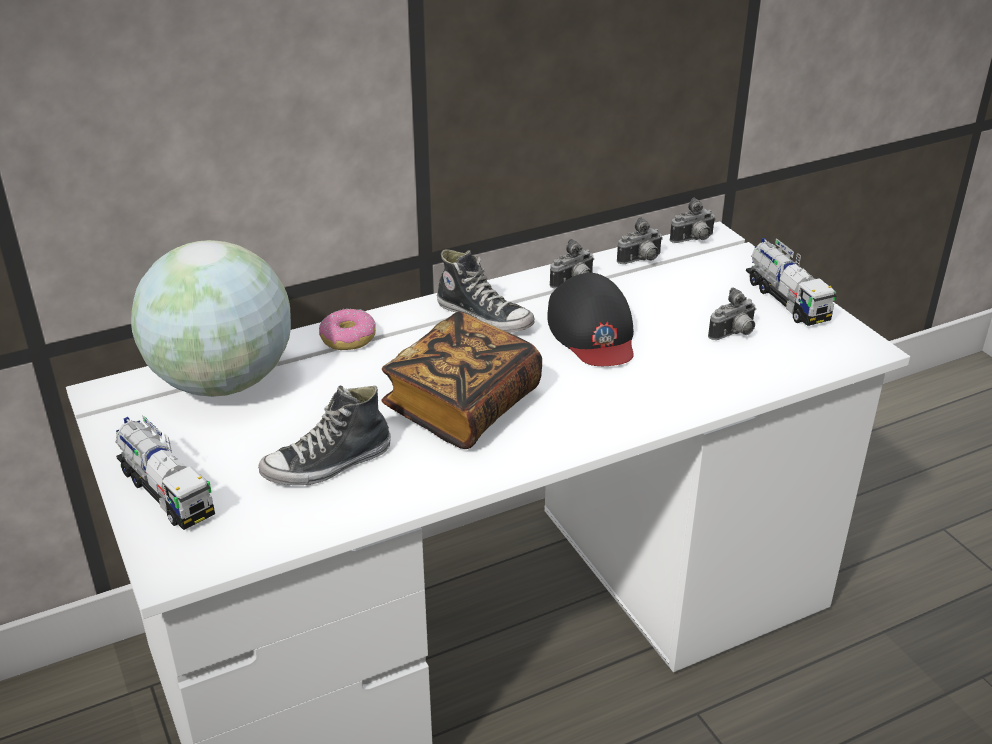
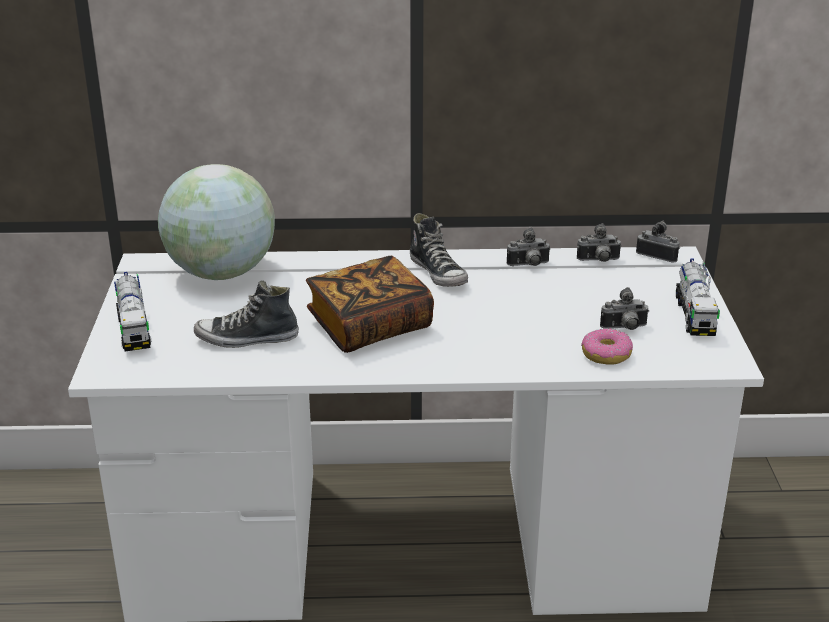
camera: 25 degrees right, 5 degrees down
(348, 338) = (327, 265): donut -> donut (606, 354)
(592, 331) = (511, 301): black cap -> none
(693, 240) = (658, 255): camera -> camera turned 150 degrees counterclockwise

